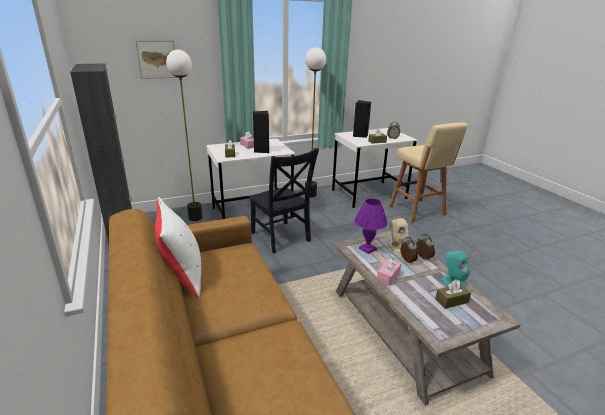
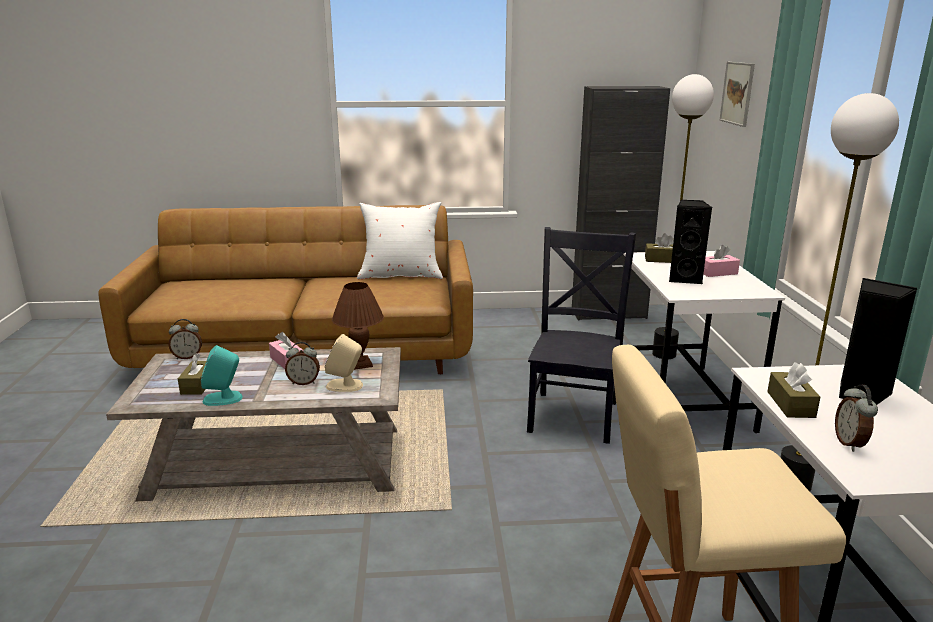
camera: 110 degrees right, 5 degrees down
(281, 238) = (574, 413): black chair -> black chair turned 120 degrees clockwise
(367, 248) = (361, 364): purple table lamp -> brown table lamp
(422, 258) = (297, 397): alarm clock -> alarm clock (187, 357)

